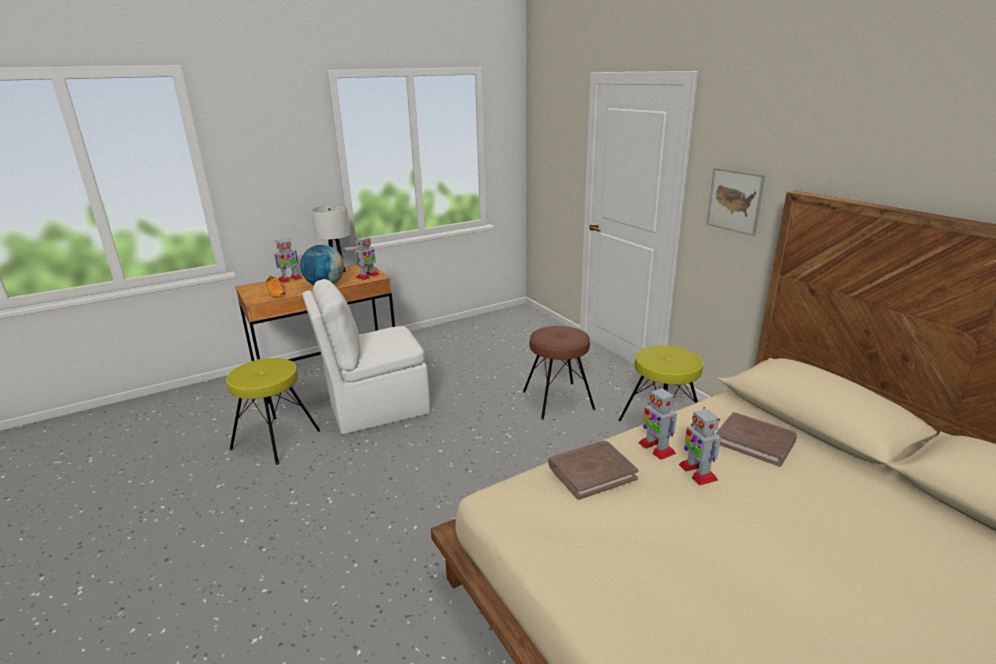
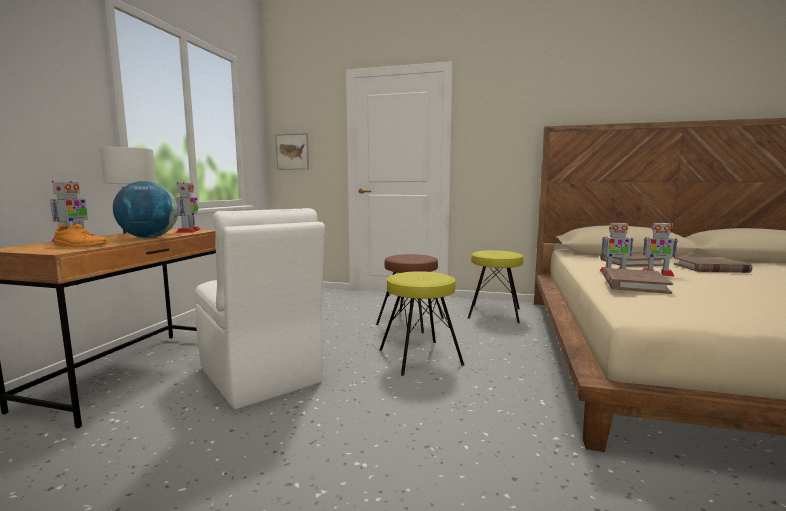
camera: 45 degrees left, 15 degrees down
(276, 439) = (167, 452): yellow stool -> yellow stool (420, 357)
(376, 408) = (260, 376): white chair -> white chair turned 60 degrees counterclockwise
(735, 201) = (497, 143): picture -> picture (292, 151)
(818, 499) = (710, 268): none -> brown book

